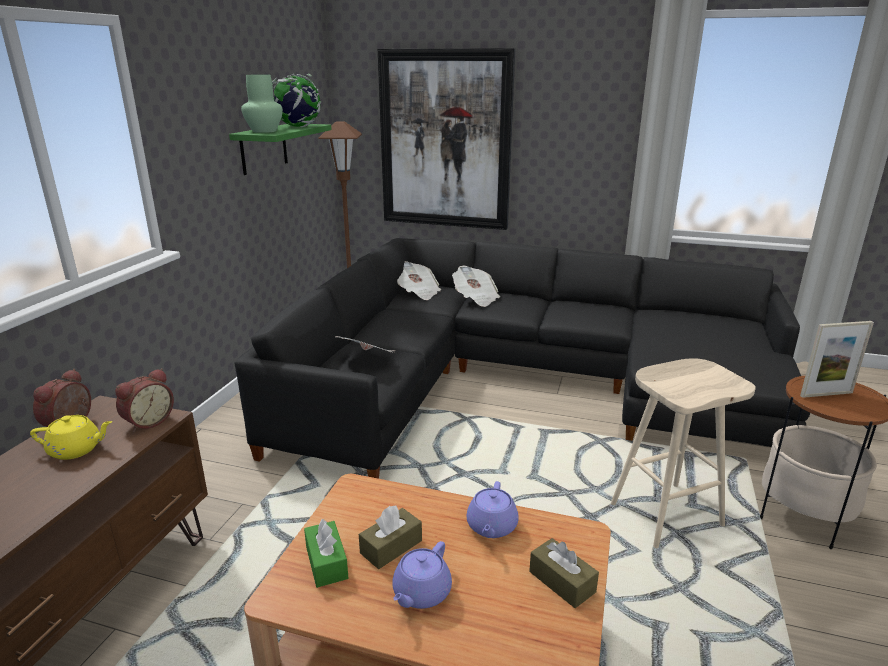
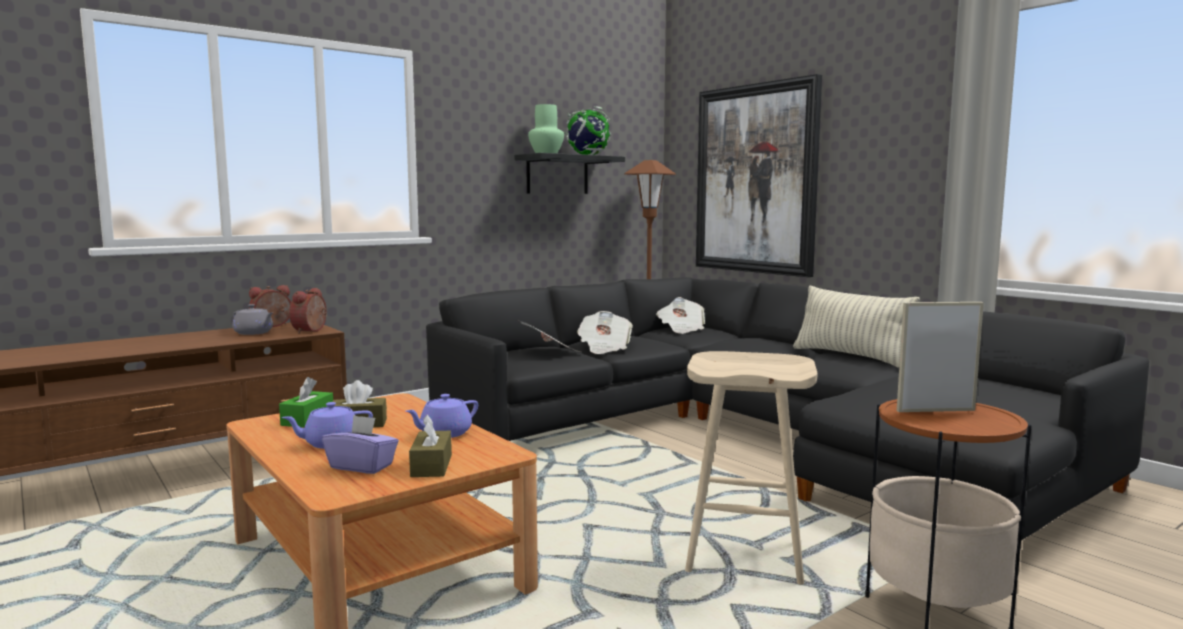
camera: 35 degrees right, 15 degrees down
(76, 450) = (254, 333): yellow teapot -> grey teapot
(148, 421) = (311, 331): alarm clock -> alarm clock turned 120 degrees clockwise
(264, 148) = (557, 175): green shelf -> black shelf
(475, 298) = (730, 338): newspaper -> newspaper (604, 348)
(511, 614) = (362, 466): none -> purple tissue box
(582, 303) = (850, 356): none -> pillow
(826, 394) = (935, 410): picture frame -> picture frame turned 150 degrees clockwise

